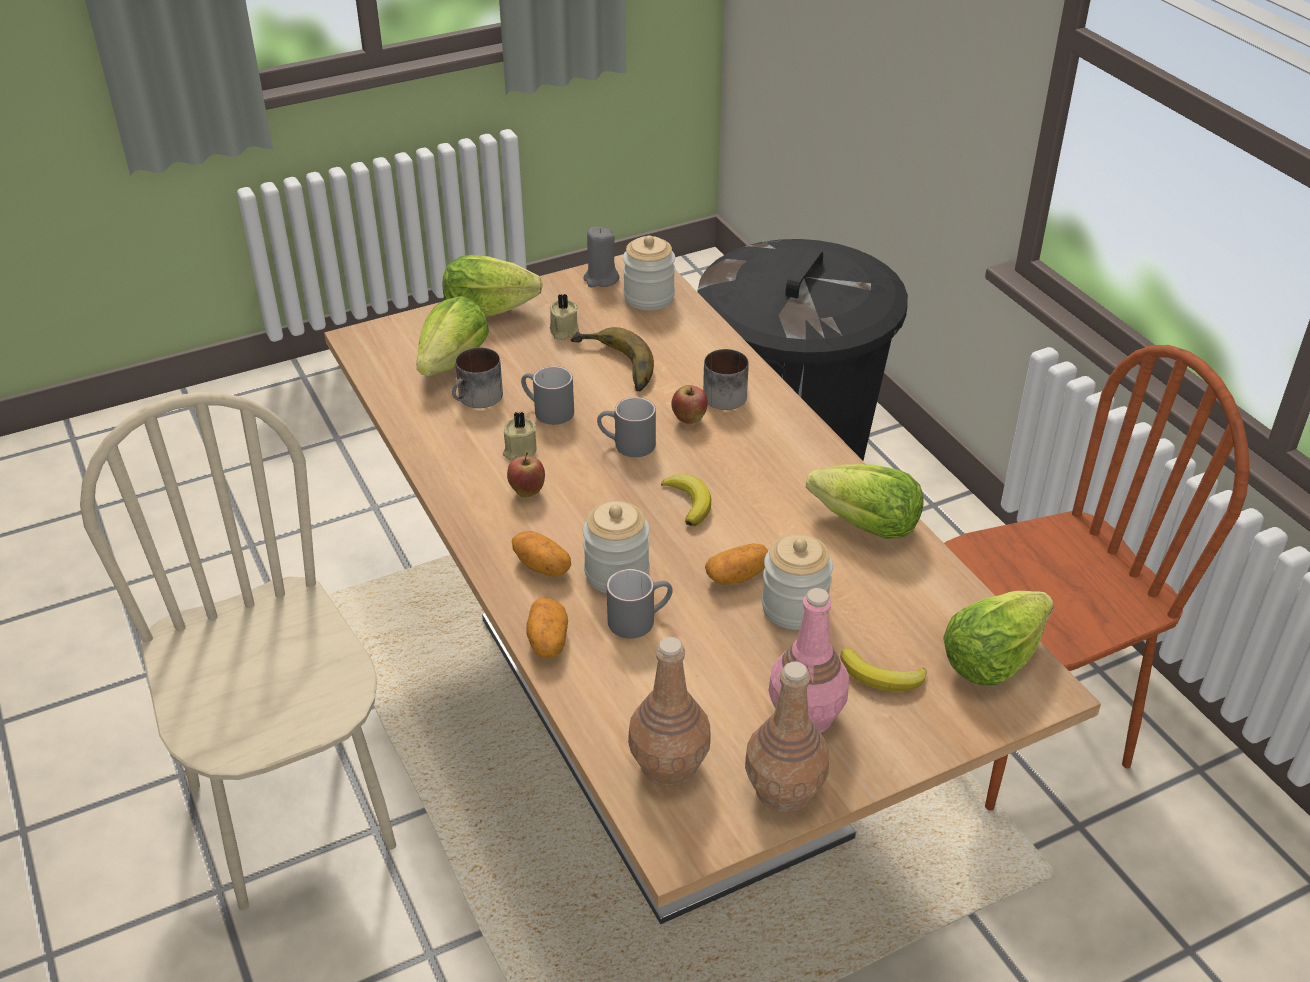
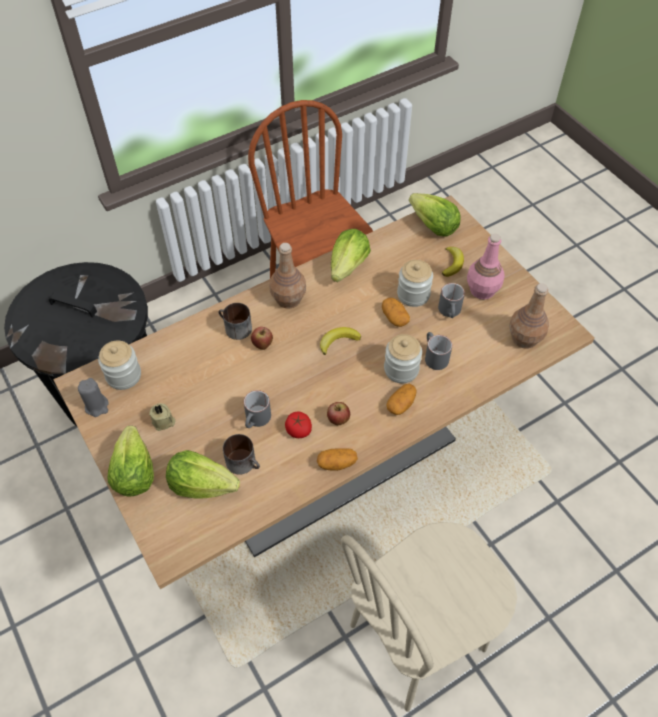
camera: 95 degrees left, 15 degrees up
(519, 450) = (298, 430): beige candle -> tomato
(547, 640) = (457, 395): potato -> potato (337, 463)
(612, 367) = (207, 389): banana -> none
(626, 445) = (289, 374): grey mug -> grey mug (450, 312)
(785, 790) = (526, 296): brown bottle -> brown bottle (288, 298)

